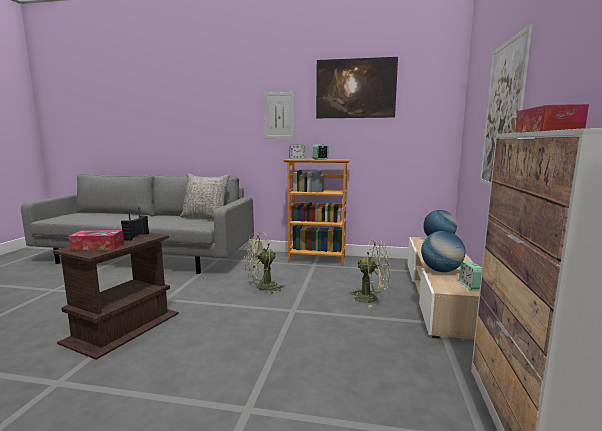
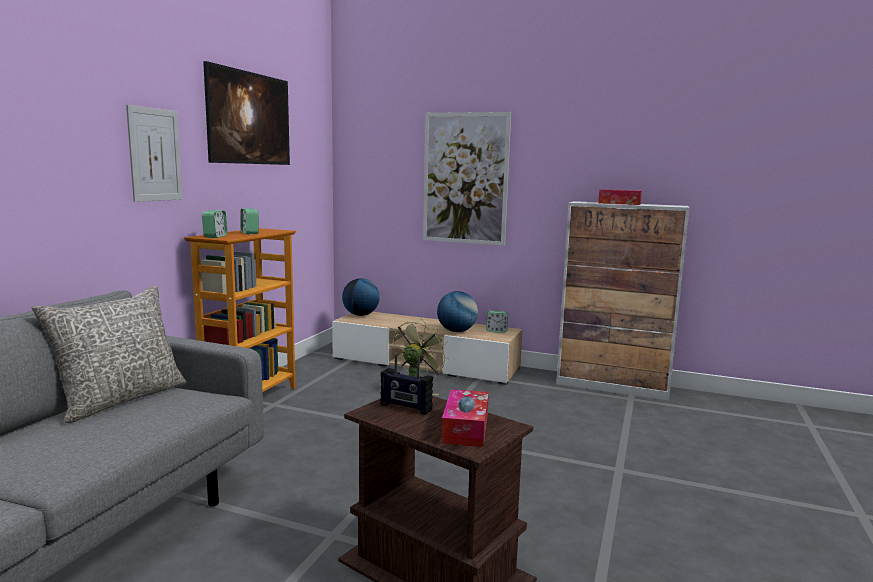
camera: 80 degrees left, 0 degrees up
(262, 288) = (340, 447): green fan -> none

